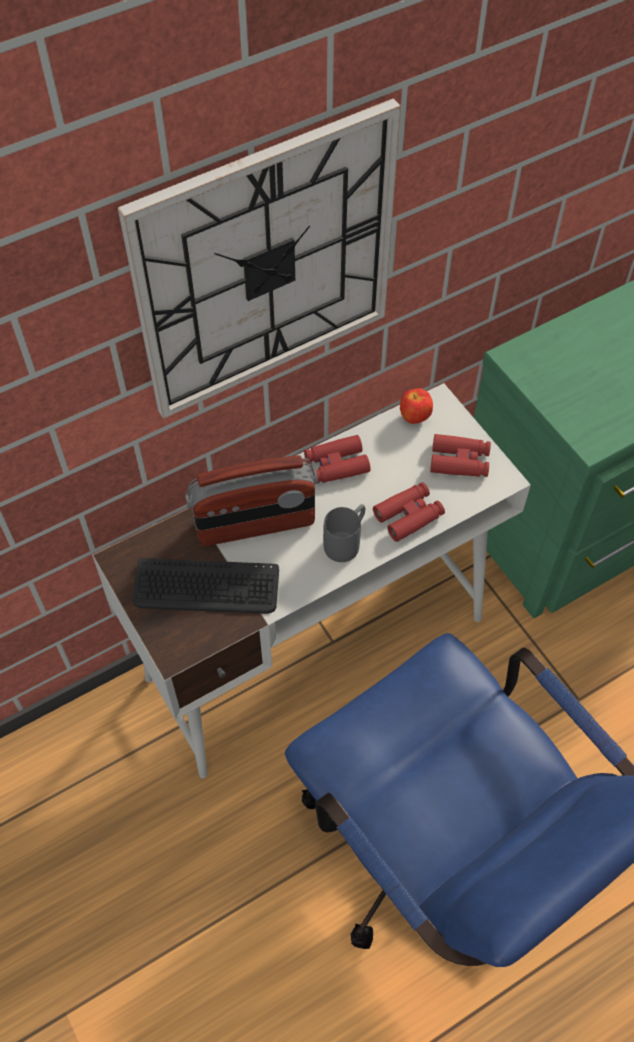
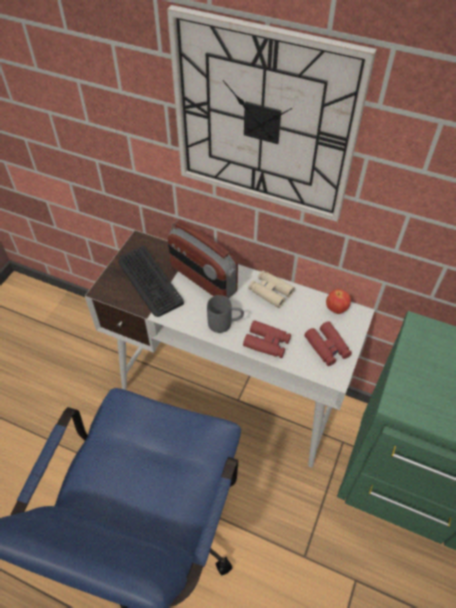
camera: 55 degrees right, 5 degrees down
(336, 465) = (270, 292): red binoculars -> beige binoculars

